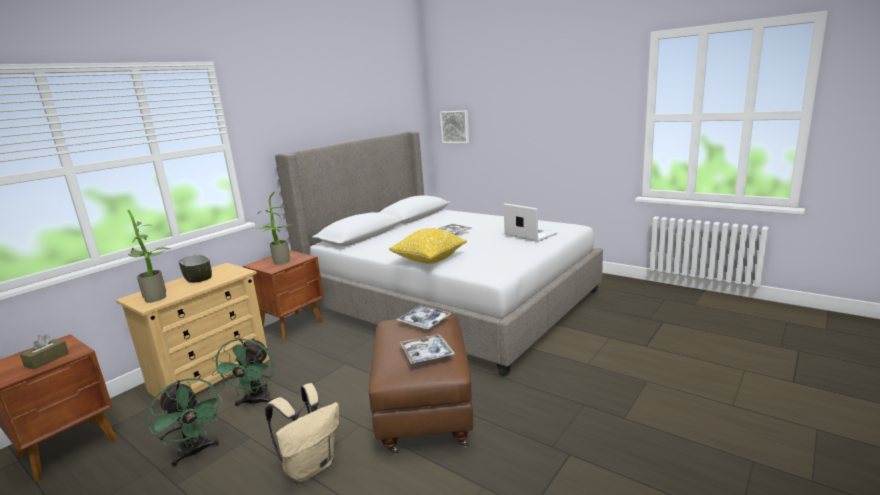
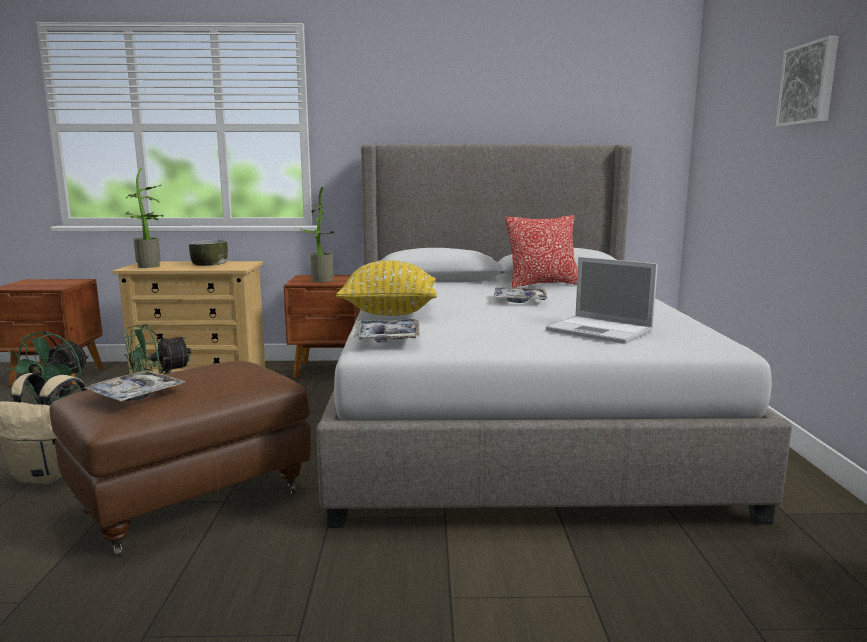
camera: 50 degrees right, 5 degrees down
(47, 360) = (41, 286): brown tissue box -> none
(422, 222) = (542, 284): none -> pillow
(424, 322) = (239, 372): tray -> tray (387, 337)
(455, 126) = (714, 144): picture -> picture (809, 84)
(529, 234) = (601, 330): laptop -> laptop turned 120 degrees clockwise

